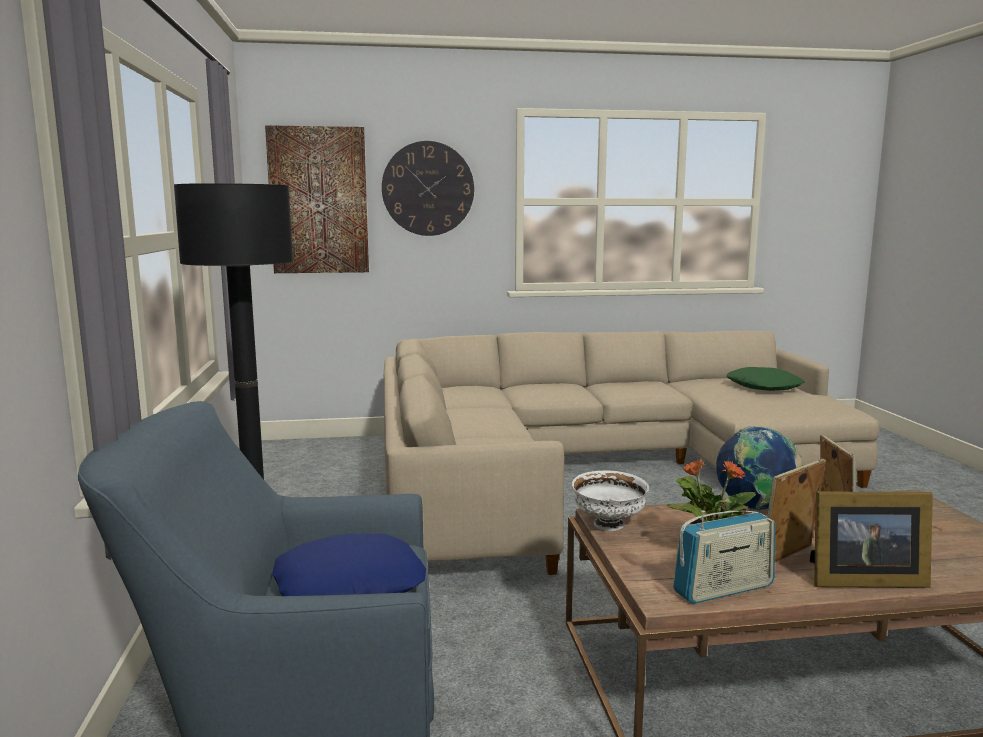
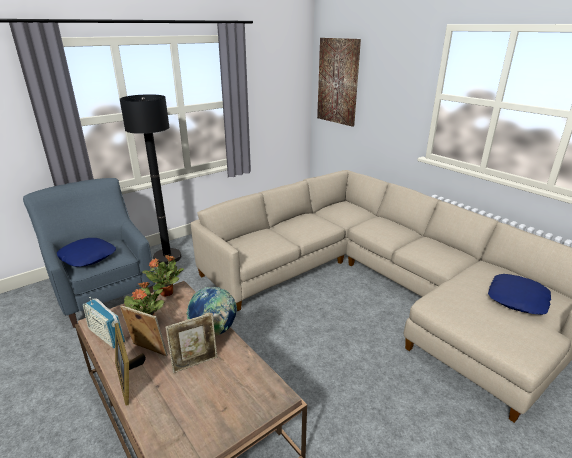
camera: 60 degrees right, 15 degrees up
(428, 189) = (387, 80): wall clock -> none
(609, 525) = (167, 293): white bowl -> potted plant
(764, 387) = (518, 299): green pillow -> blue pillow

